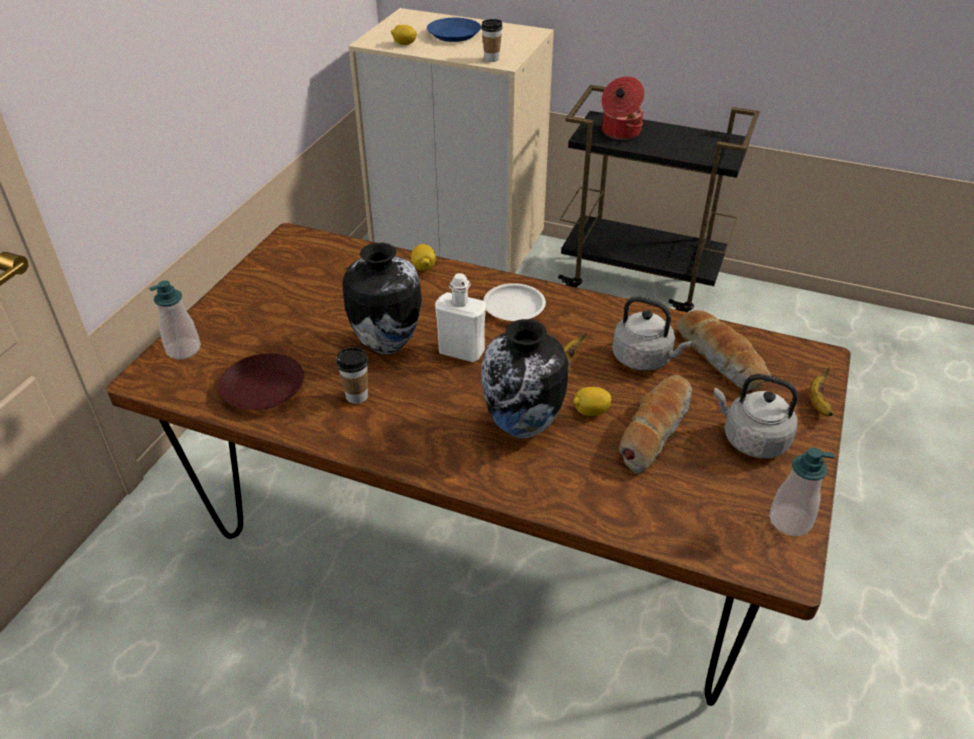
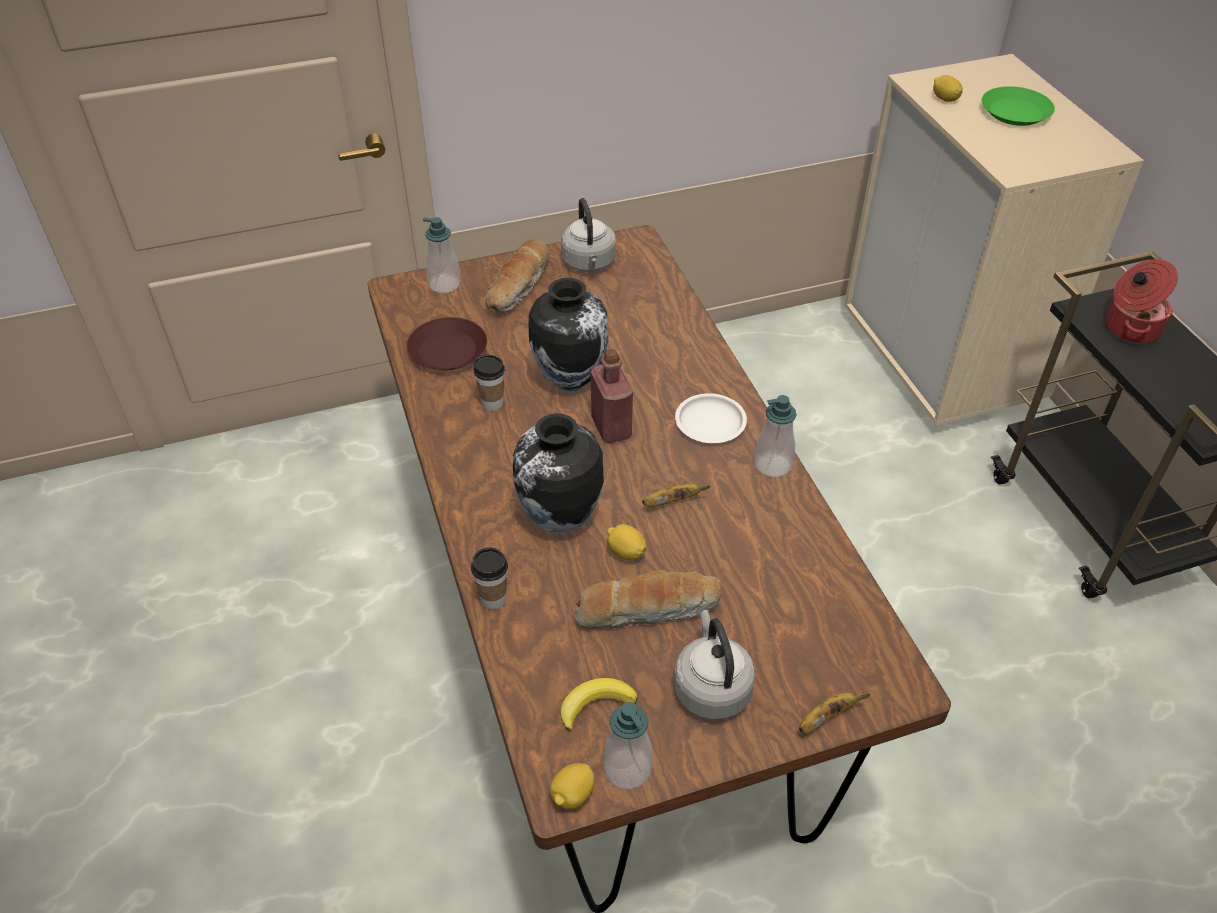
camera: 50 degrees right, 5 degrees up
(423, 267) = (694, 336): lemon -> lemon (572, 795)
(454, 34) = (1015, 112): blue plate -> green plate
(461, 352) = (611, 427): white bottle -> red bottle
(491, 59) = (1006, 161): cup -> cup (493, 599)
(584, 303) = (773, 465): none -> soap dispenser
(644, 359) = (741, 550): grey kettle -> grey kettle (589, 263)
(718, 506) = (595, 704): none -> banana
(721, 359) = (807, 608): bread -> bread (519, 287)

